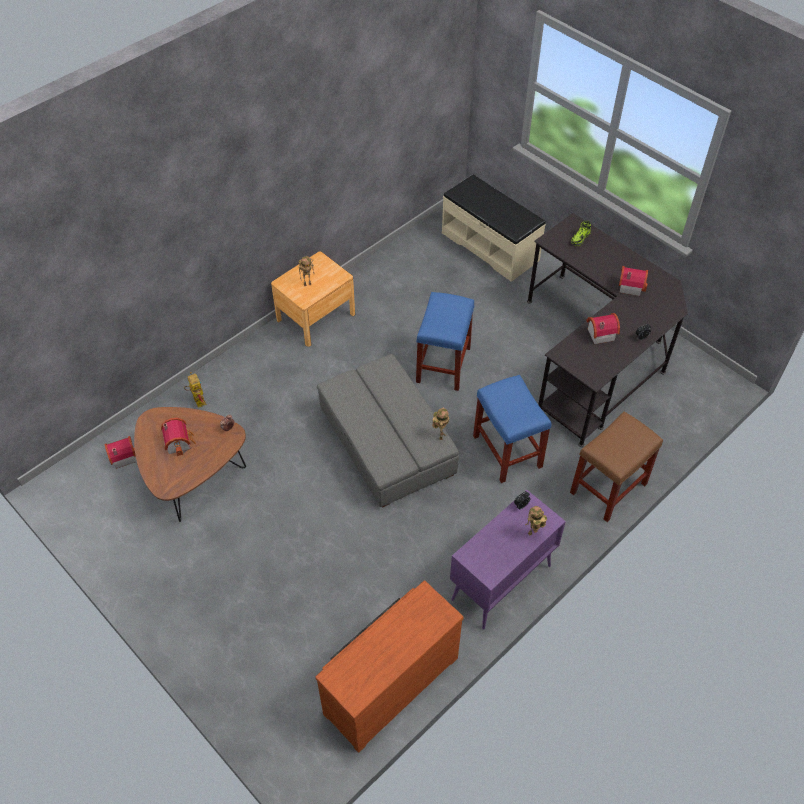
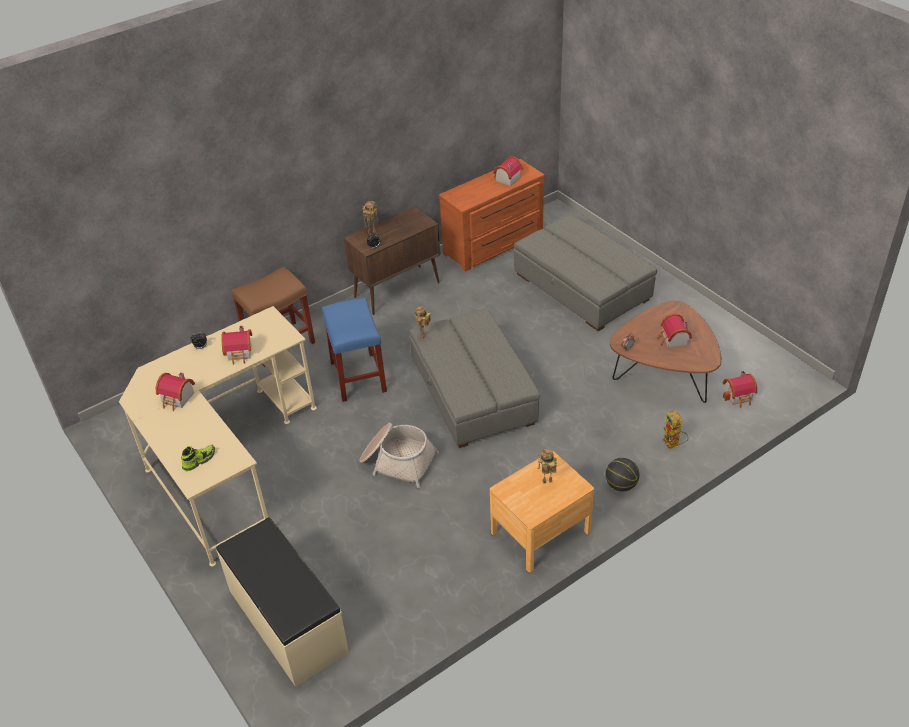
camera: 170 degrees left, 10 degrees down
(248, 359) = (621, 485): none -> basketball
(270, 606) = (582, 286): none -> grey ottoman
(371, 659) = (506, 179): none -> toy house
(443, 365) = (397, 461): blue stool -> basket
(500, 583) = (397, 289): purple cabinet -> brown cabinet
(596, 355) = (225, 460): black desk -> beige desk

